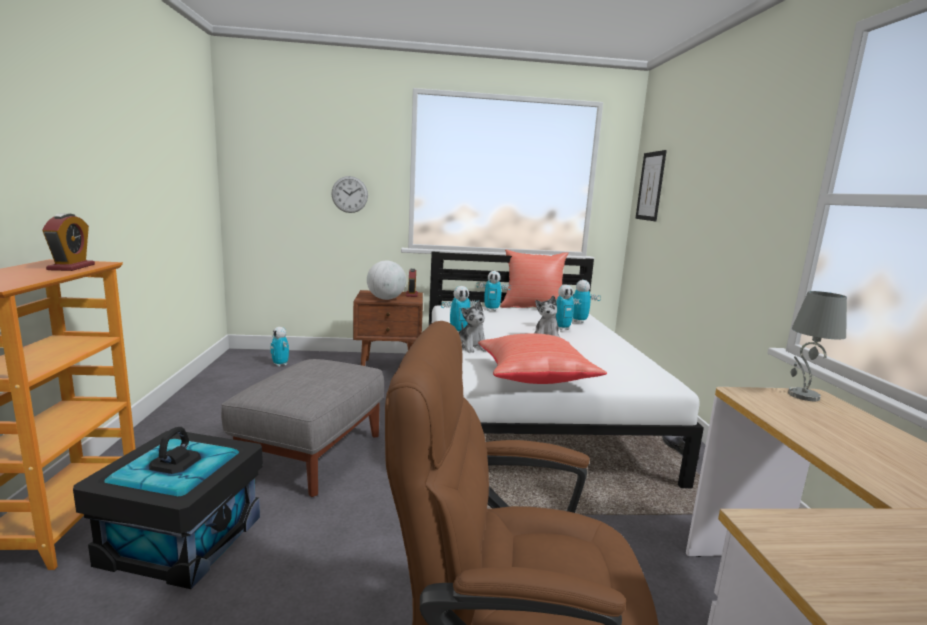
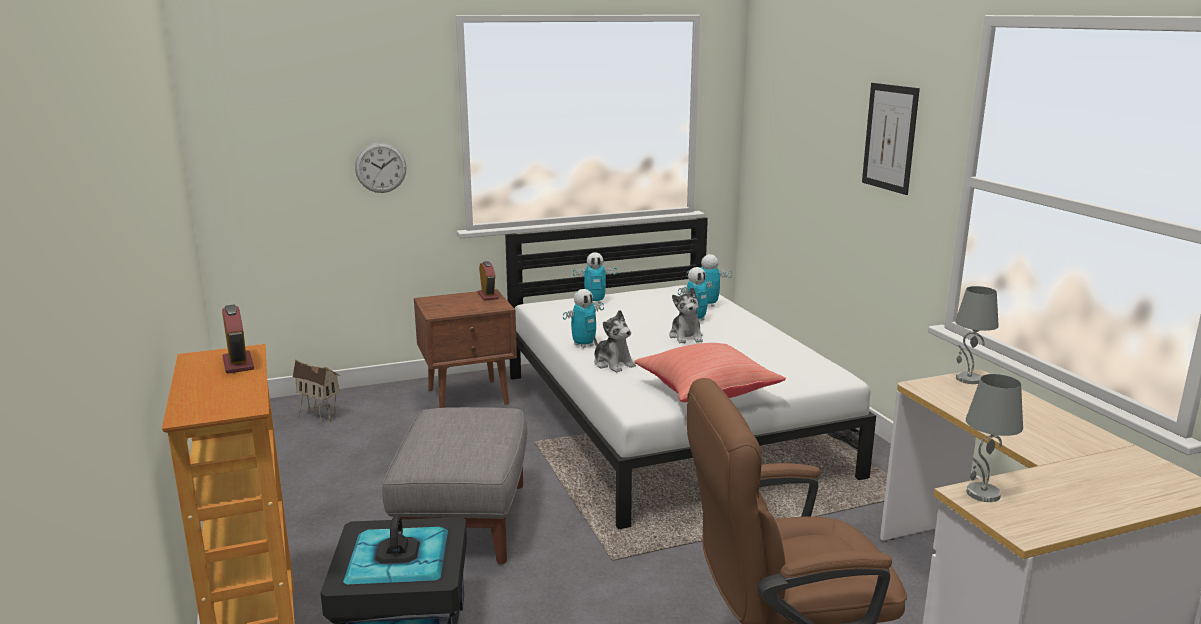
camera: 15 degrees left, 5 degrees up
(280, 364) = (320, 416): toy robot -> toy house
(386, 299) = (463, 309): globe -> none
(532, 307) = (640, 289): red pillow -> none
(650, 186) = (769, 123): picture -> picture (890, 137)
(794, 533) = (982, 494): none -> grey table lamp

